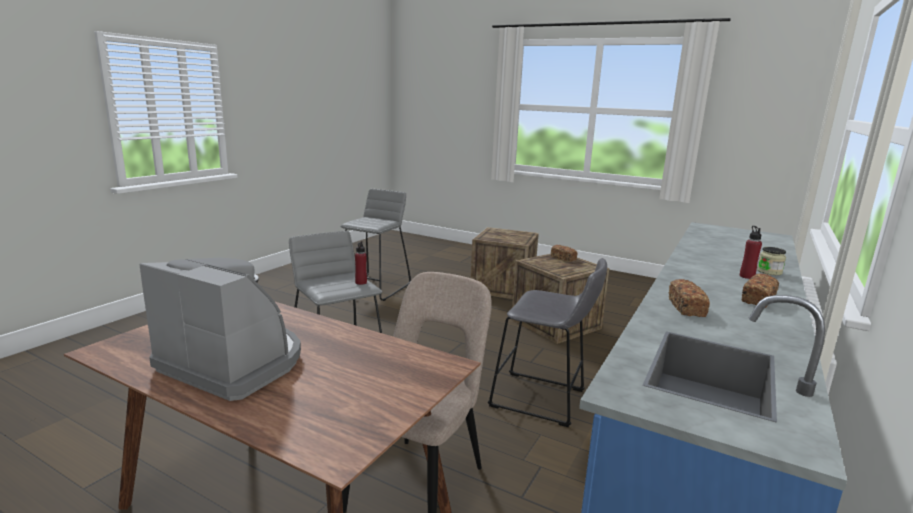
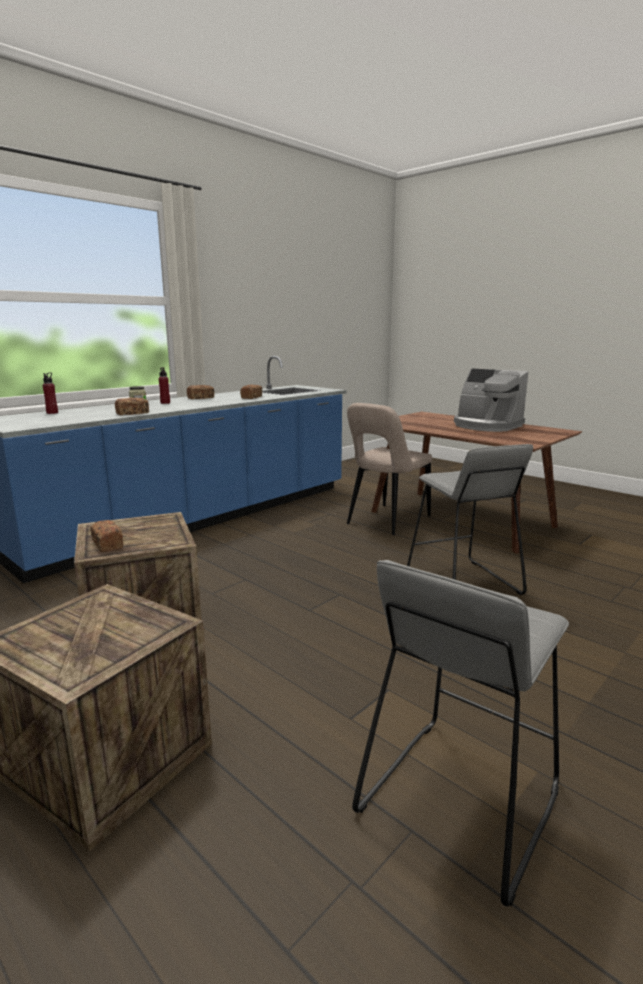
camera: 165 degrees left, 0 degrees up
(361, 282) = (442, 476): red bottle -> red bottle (52, 413)
(542, 400) = (271, 549): grey stool -> none
(694, 248) = (132, 413): none -> bread

